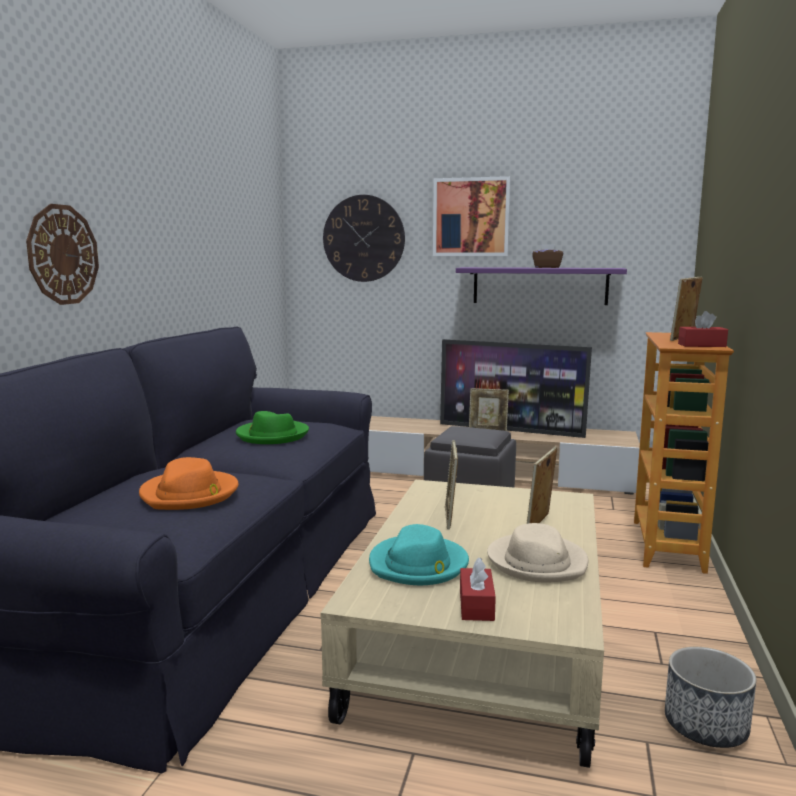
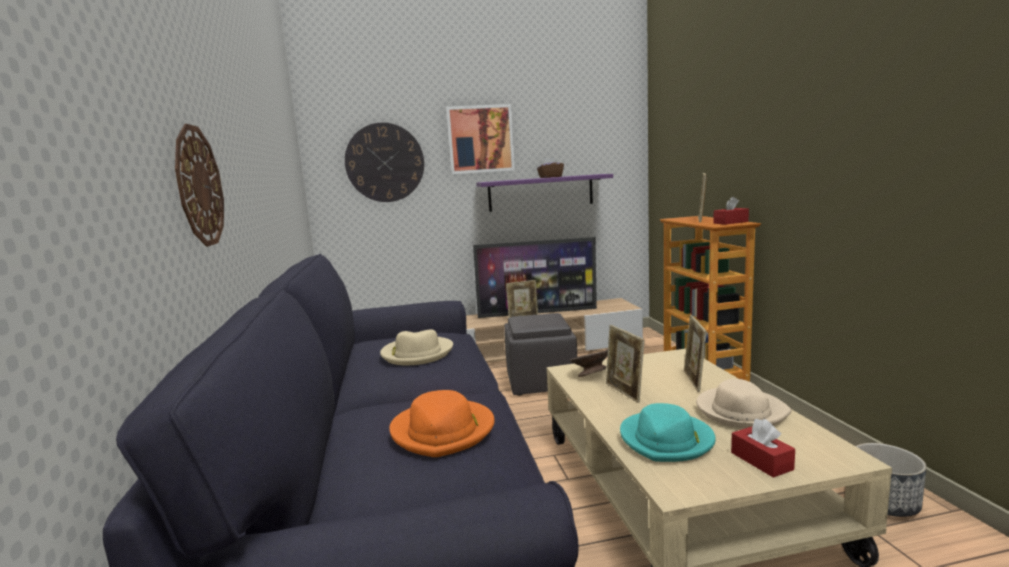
camera: 25 degrees left, 0 degrees up
(272, 435) = (416, 354): green hat -> beige hat
(444, 495) = (590, 375): none -> grey bowl

